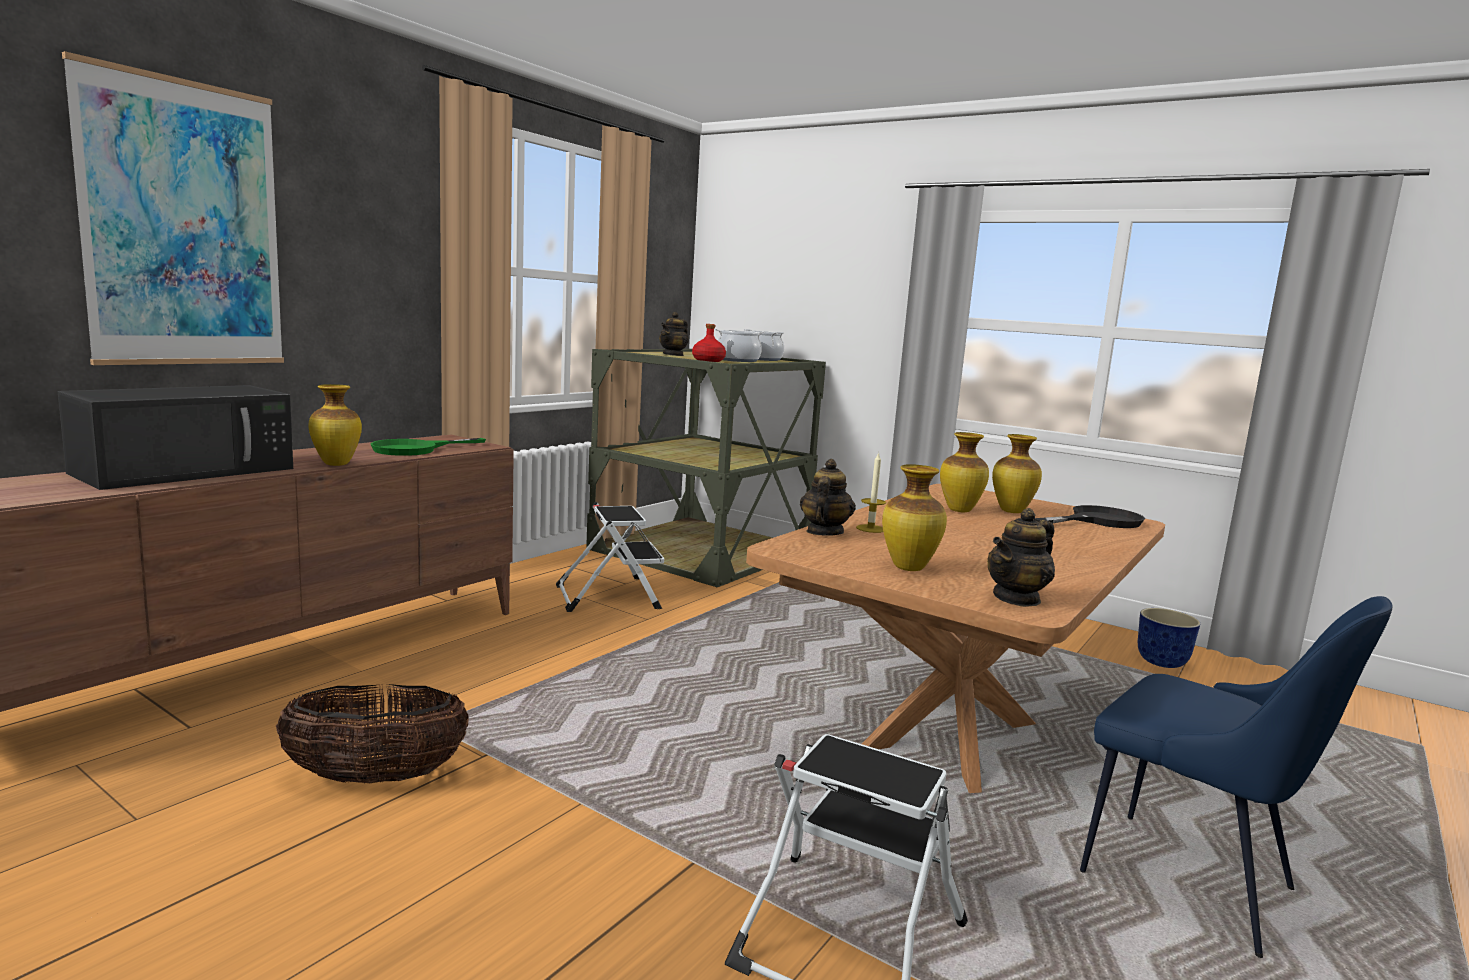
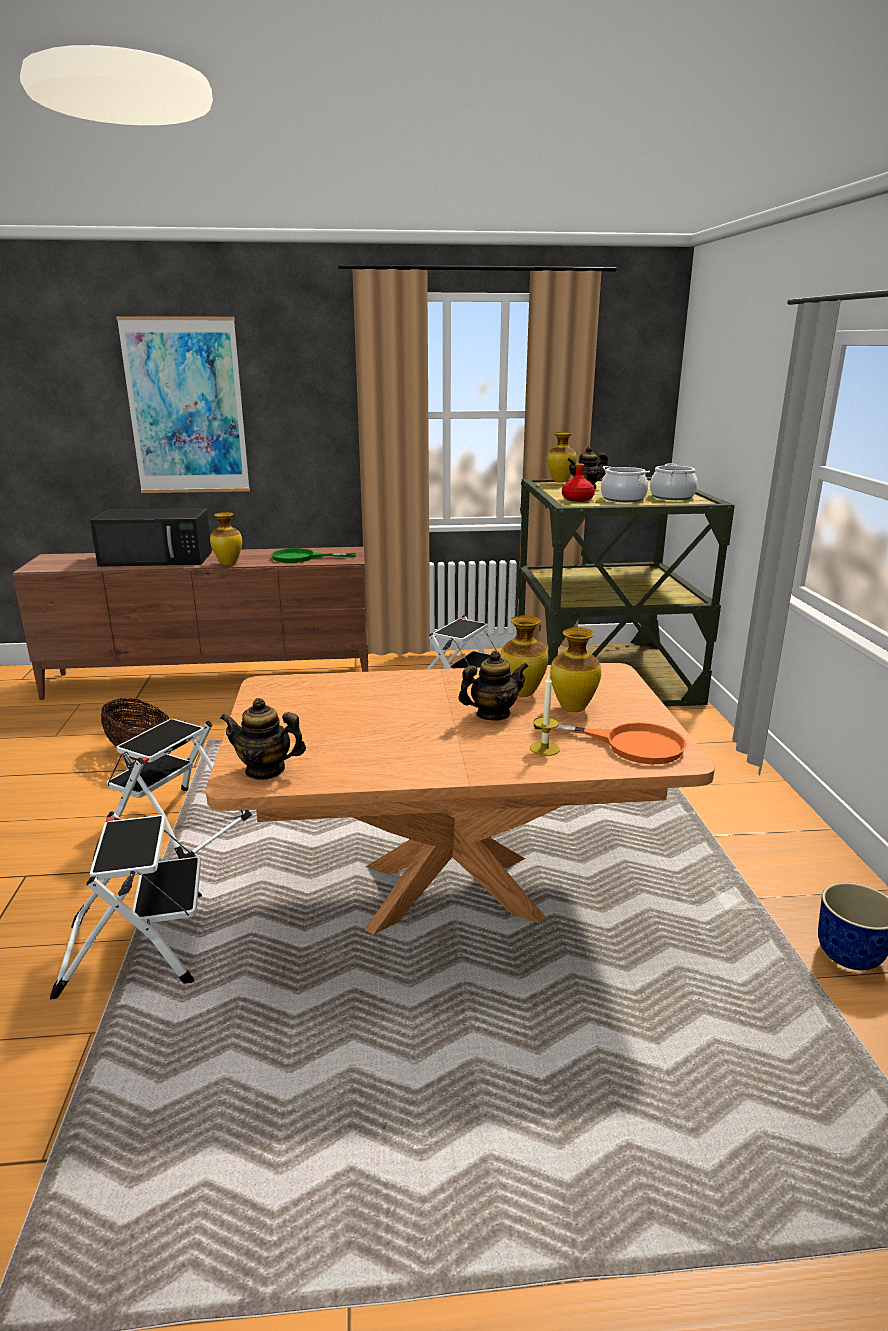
camera: 50 degrees right, 10 degrees up
(610, 814) = (179, 824): none -> step ladder
(824, 532) = (337, 680): teapot -> teapot (493, 714)
(870, 528) = (380, 687): candle -> candle (544, 748)
(909, 568) = (286, 724): vase -> vase (560, 482)
(1097, 521) = (629, 744): black frying pan -> orange frying pan
(1189, 881) = (361, 1077): blue chair -> none

